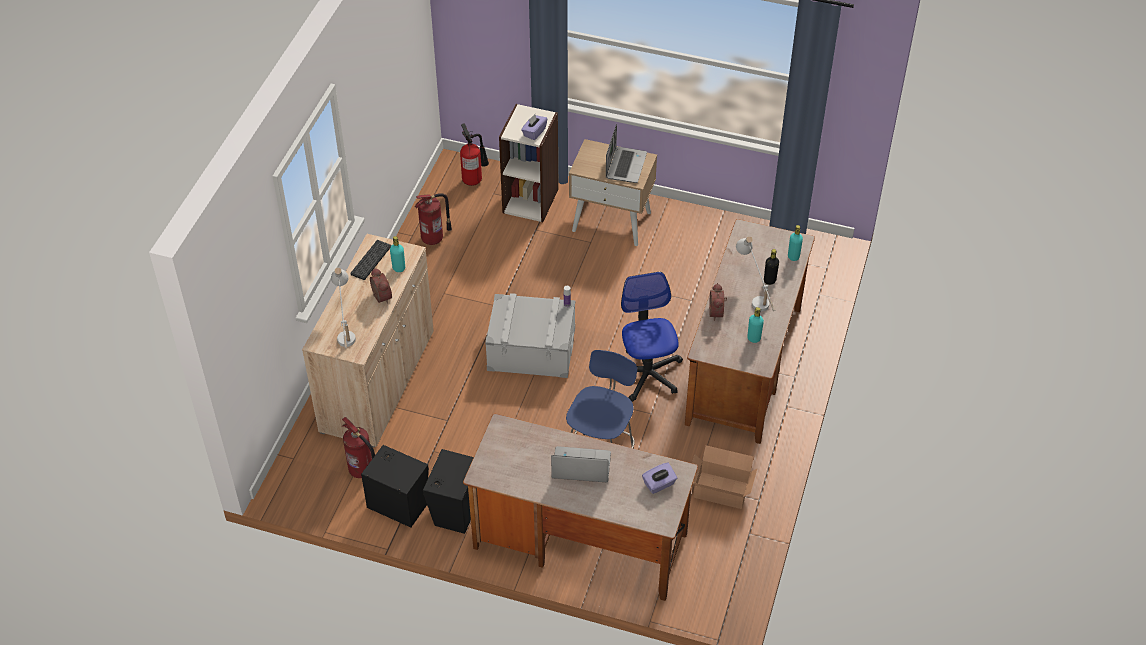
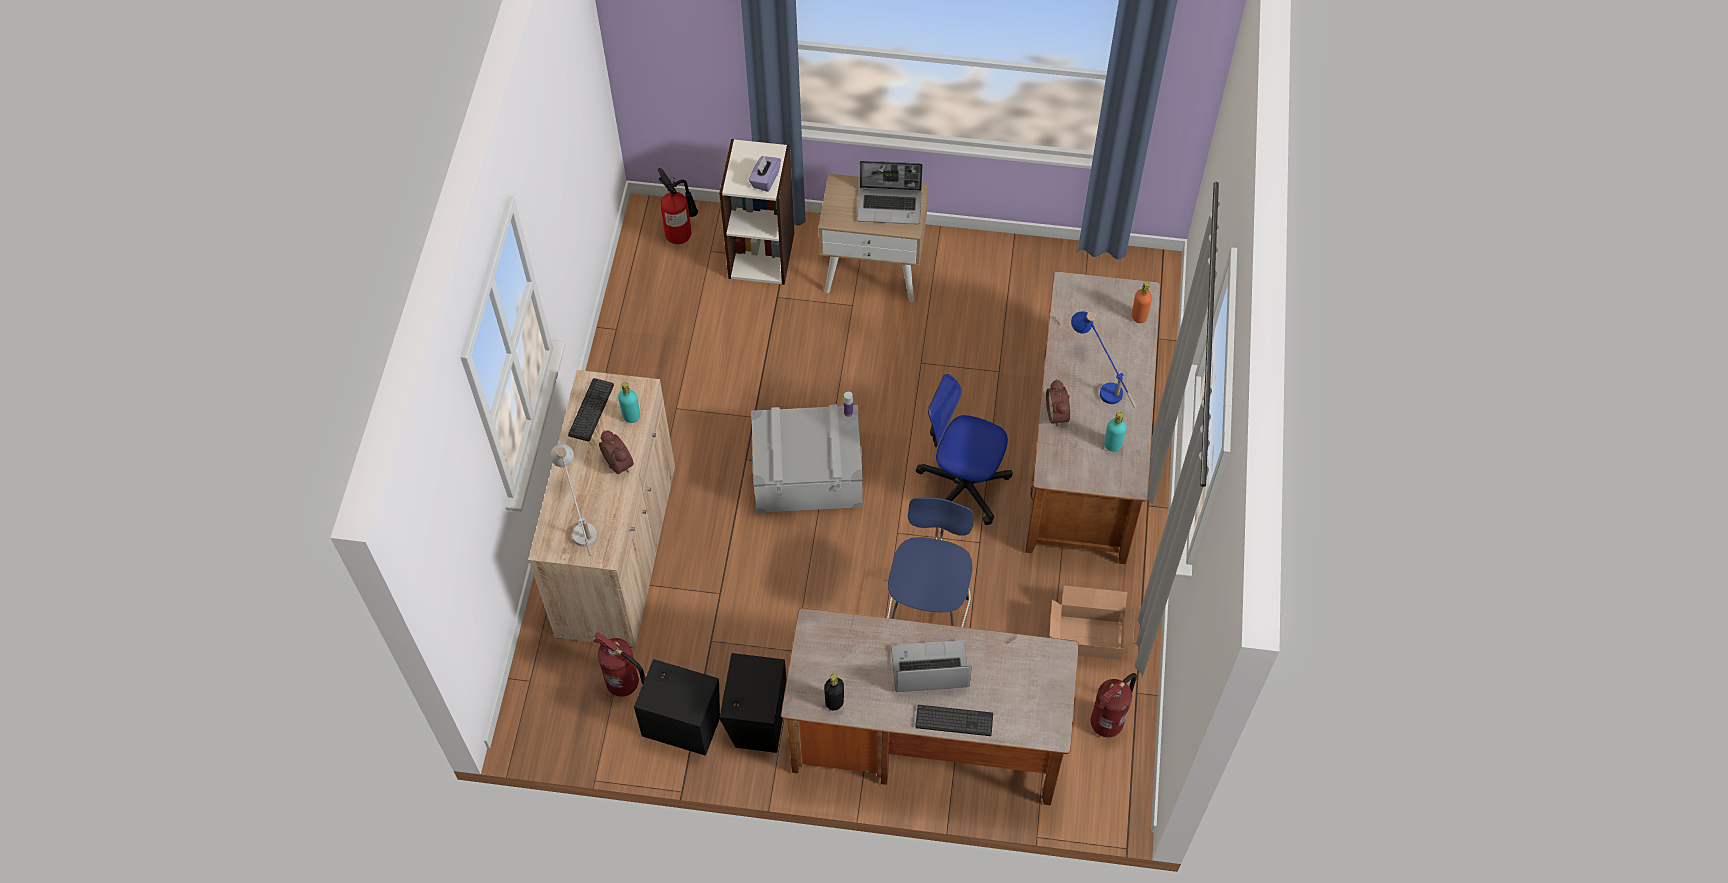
camera: 10 degrees left, 10 degrees up
(434, 238) = (646, 329): fire extinguisher -> fire extinguisher (1108, 722)
(591, 504) = (954, 720): none -> keyboard
(625, 165) = (890, 206): laptop -> laptop turned 90 degrees clockwise
(646, 374) = (962, 486): office chair -> office chair turned 45 degrees counterclockwise
(659, 484) = (1035, 678): purple tissue box -> none
(754, 295) = (1101, 382): white table lamp -> blue table lamp
(769, 280) = (1116, 356): black bottle -> black bottle (834, 702)
(793, 256) = (1139, 317): turquoise bottle -> orange bottle

